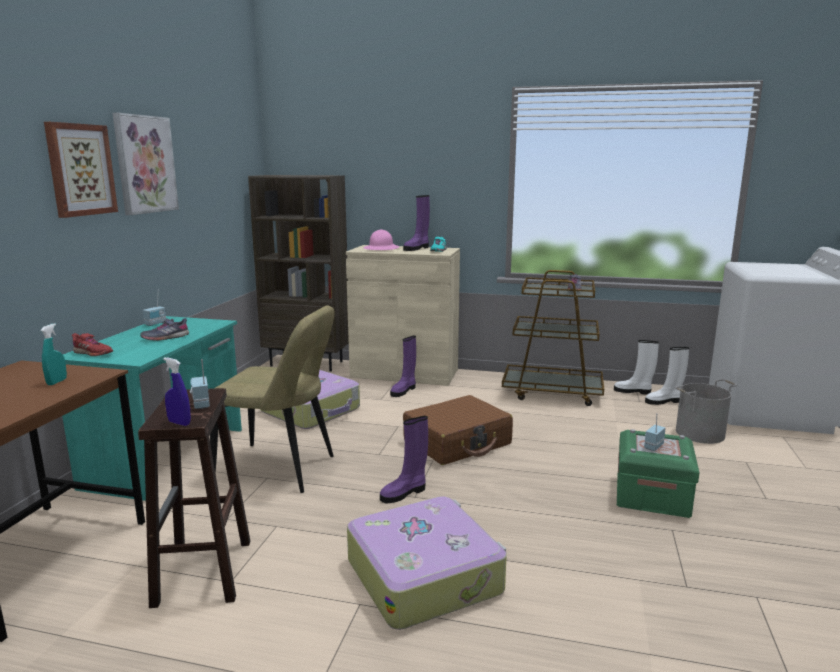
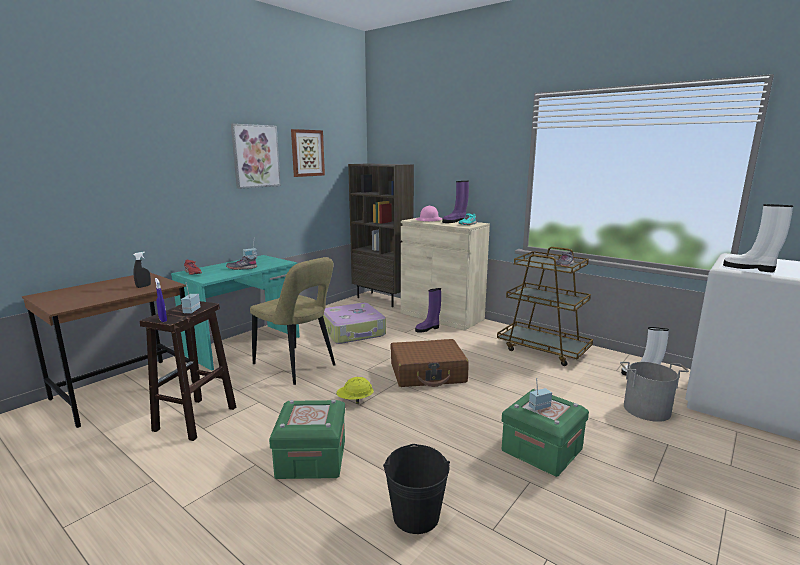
camera: 25 degrees right, 0 degrees up
(57, 382) = (143, 286): turquoise spray bottle -> black spray bottle
(80, 170) = (202, 159): picture -> picture (307, 153)
(404, 493) = (355, 400): purple boot -> yellow hard hat
(425, 575) = (311, 459): suitcase -> green storage box
(604, 598) = (416, 515): none -> black bucket
(633, 391) = (619, 361): white boot -> white boot (750, 268)

